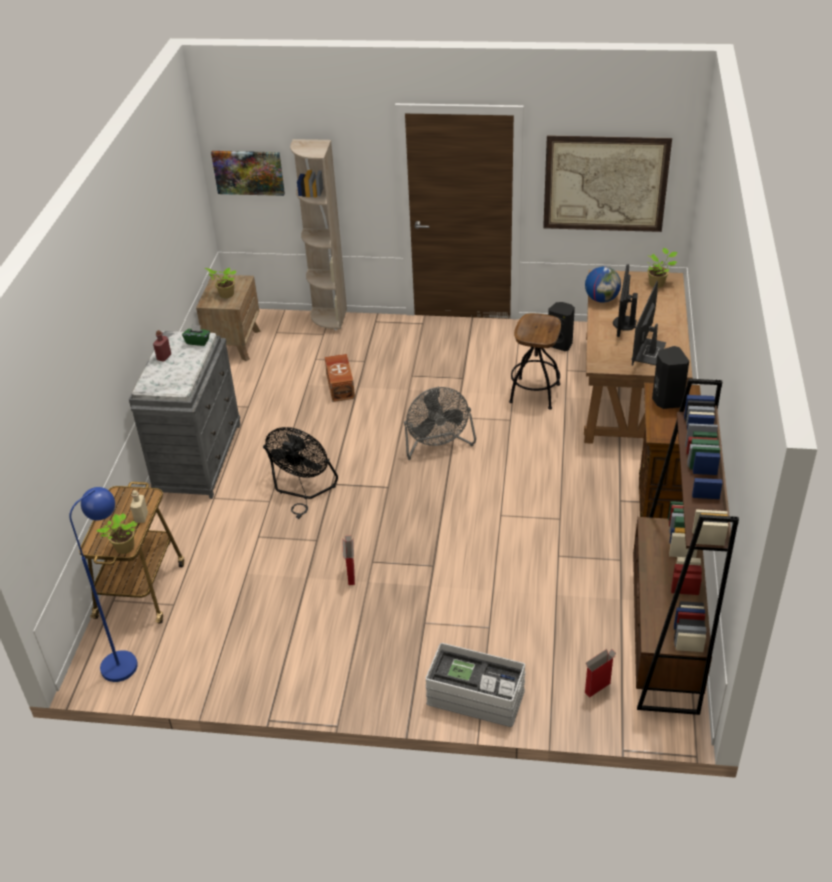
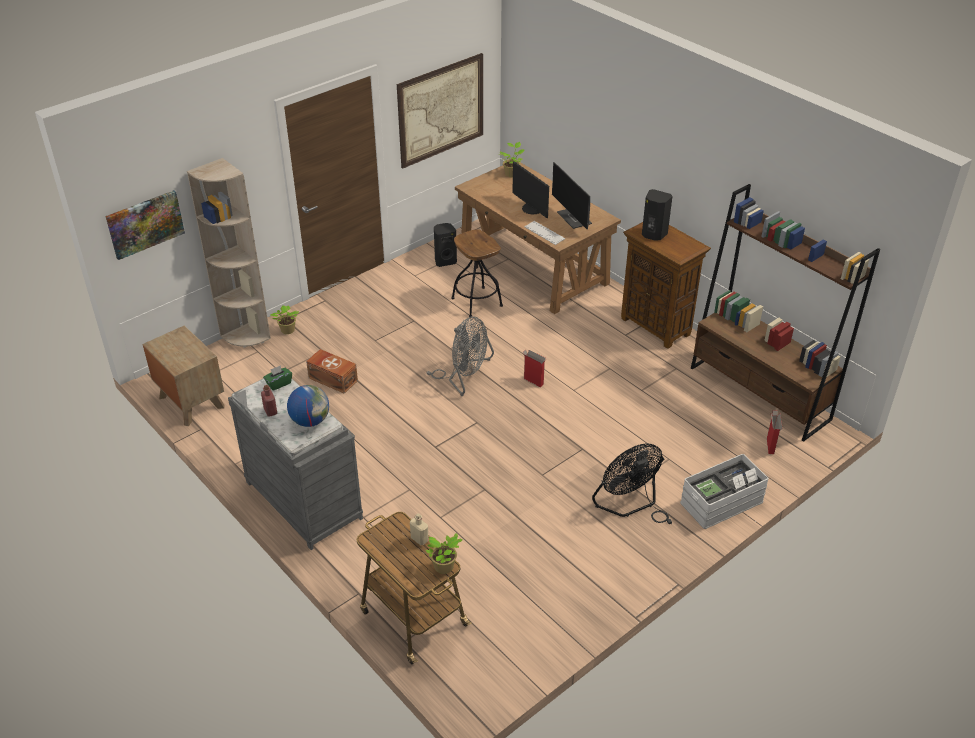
camera: 50 degrees left, 0 degrees up
(128, 660) = (484, 667): blue floor lamp -> none
(225, 294) = (184, 352): potted plant -> potted plant (287, 331)
(300, 489) = (418, 466): black fan -> black fan (635, 503)
(351, 575) = (542, 493): cardboard box -> cardboard box (533, 381)
(599, 350) = (544, 233): none -> keyboard
(601, 299) = (494, 201): globe -> globe (310, 420)

